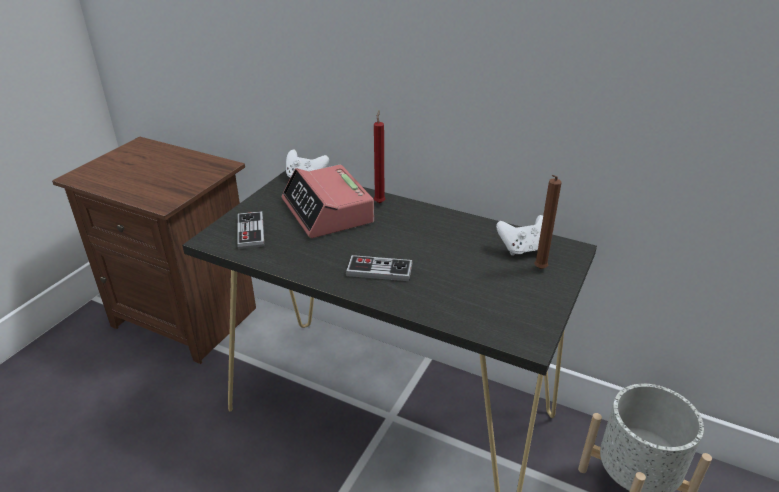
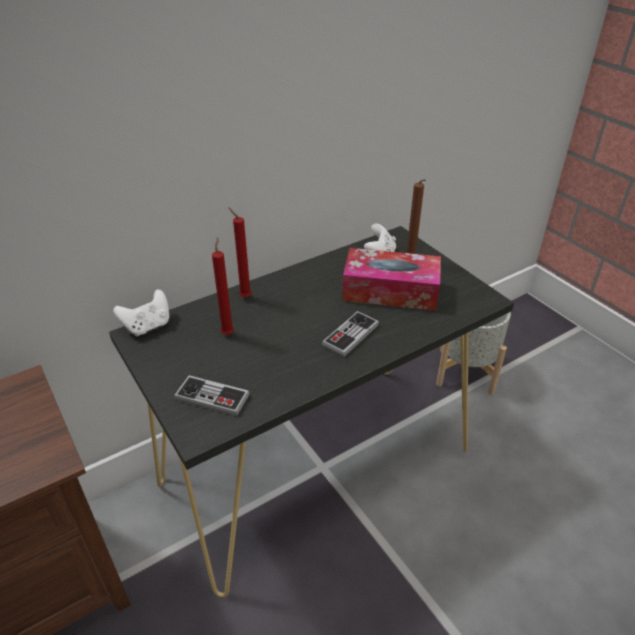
camera: 60 degrees left, 5 degrees up
(328, 212) = (228, 333): alarm clock -> red candle
(470, 272) = (390, 291): none -> tissue box

